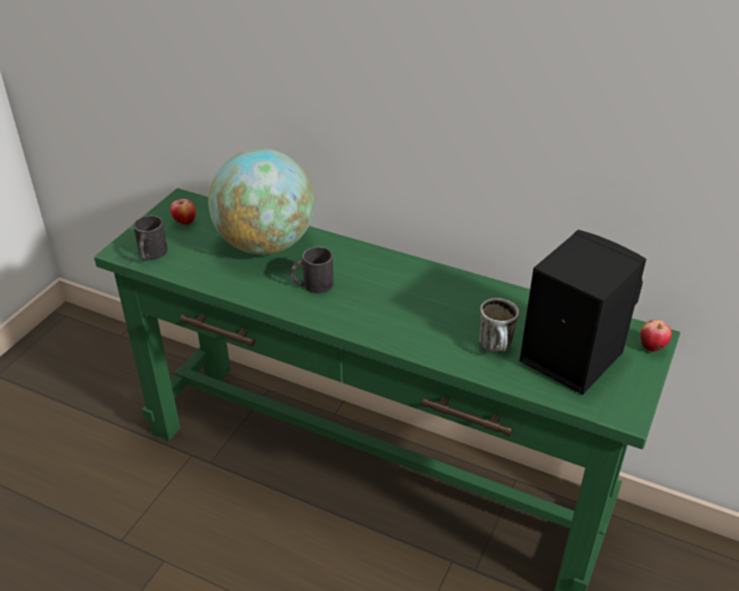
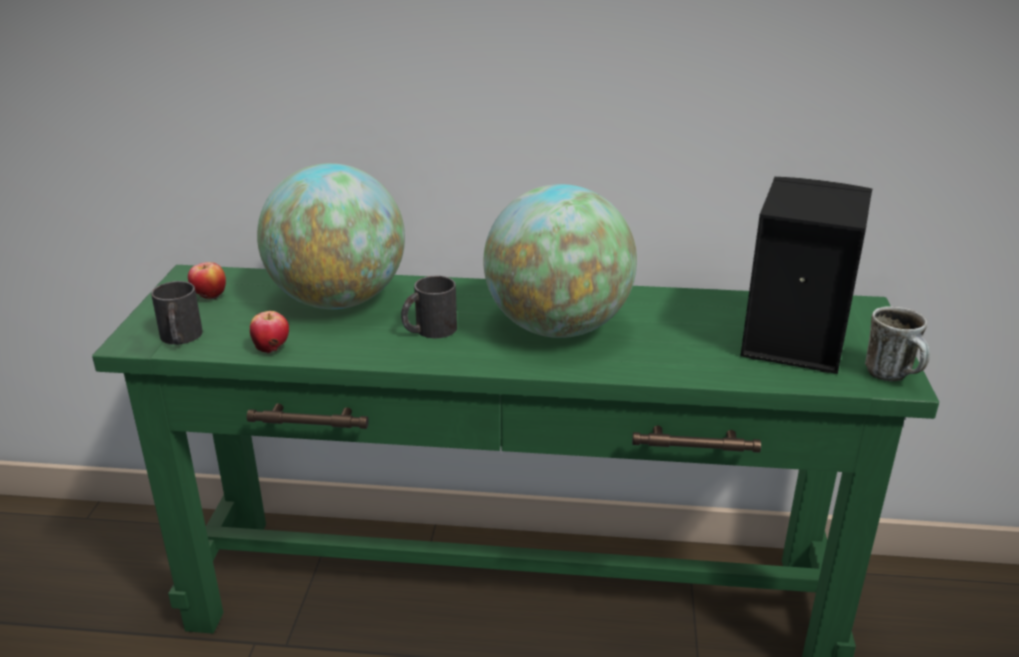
camera: 20 degrees left, 10 degrees down
(403, 303) = (558, 328): none -> globe
(497, 348) = (705, 350): mug -> mug (894, 376)
(652, 347) = (871, 315): apple -> apple (272, 349)

